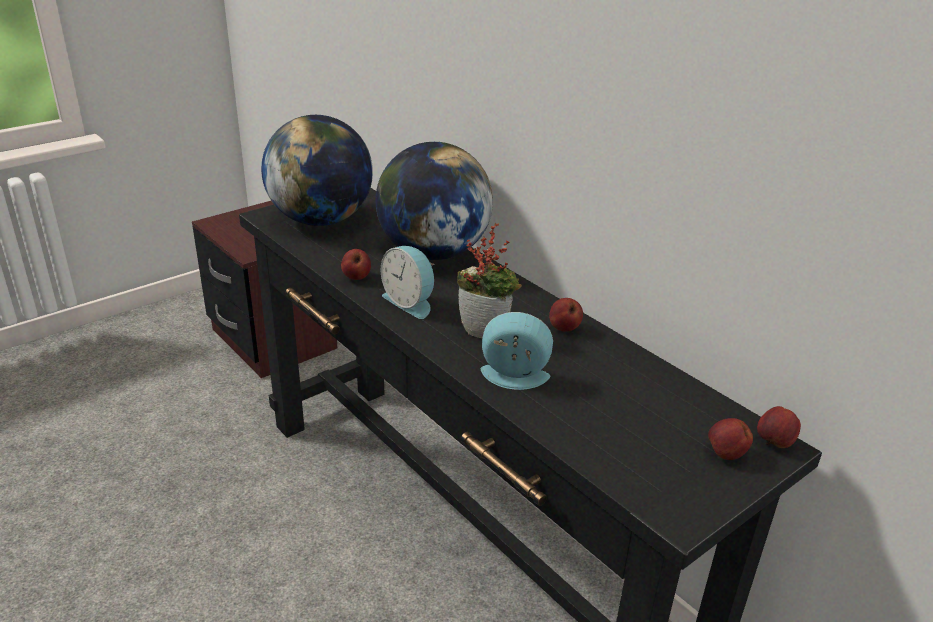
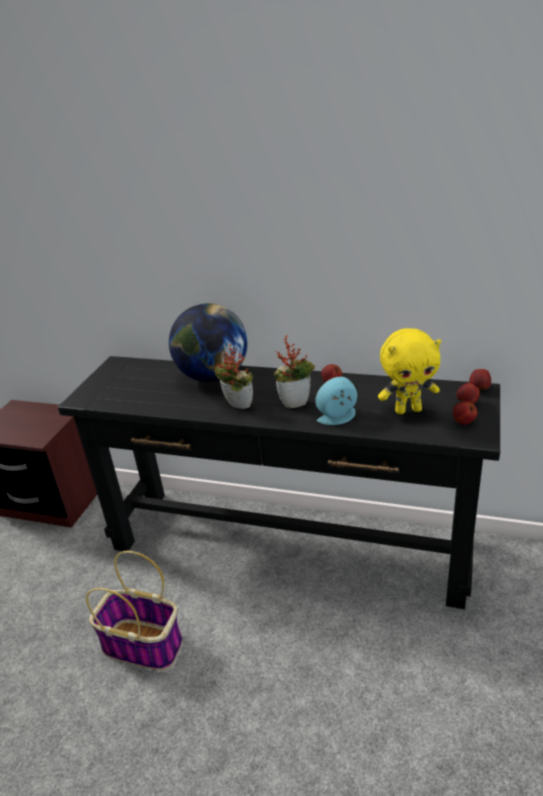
camera: 30 degrees left, 0 degrees up
(201, 553) = (144, 645): none -> basket
(321, 220) = (119, 387): globe -> none
(356, 277) = (188, 408): apple -> apple (463, 422)
(410, 302) = (237, 407): alarm clock -> potted plant
(622, 417) = (408, 410): none -> yellow plush toy

